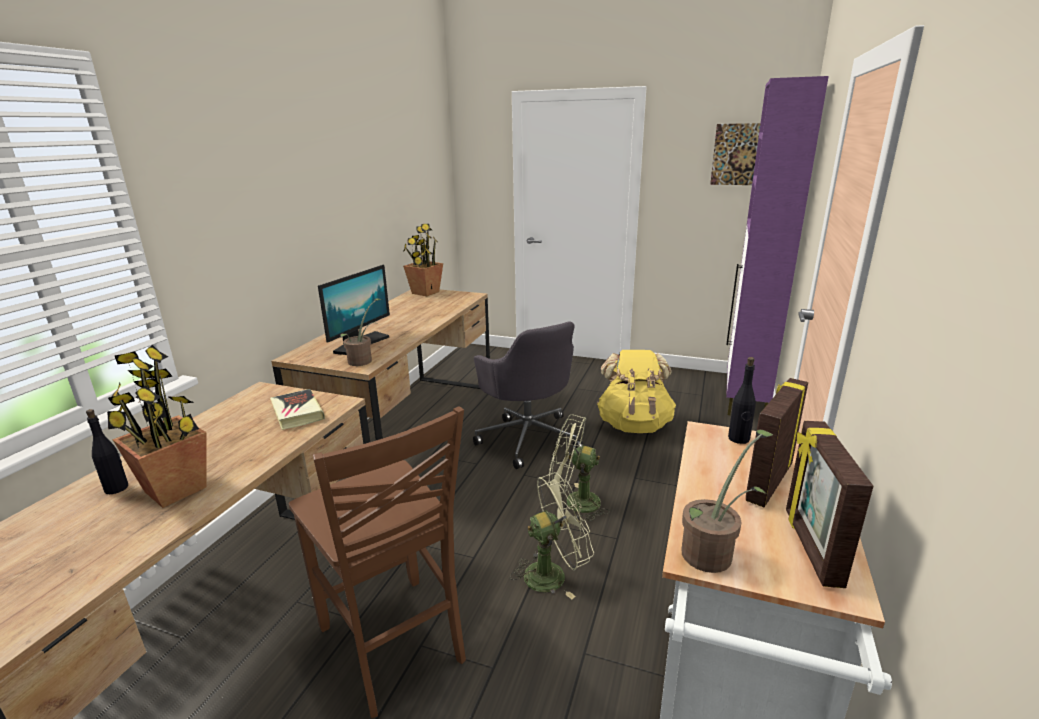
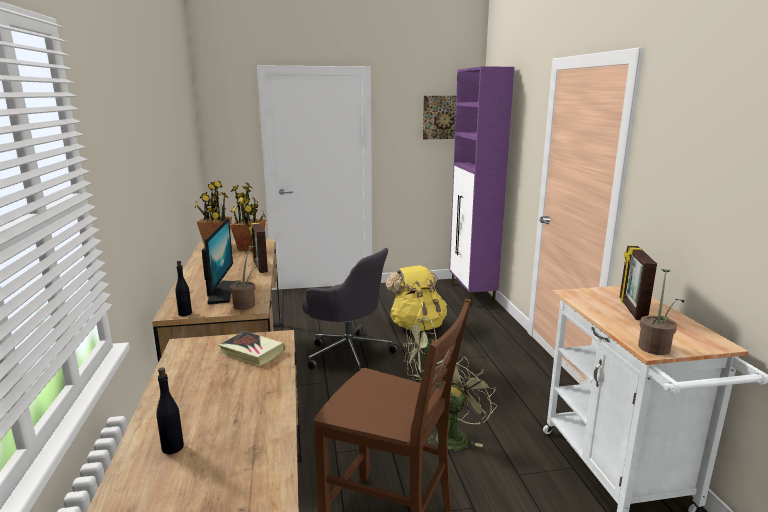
camera: 30 degrees left, 5 degrees down
(176, 490) = (237, 430): potted plant -> potted plant (250, 248)
(739, 439) = (590, 293): black bottle -> black bottle (185, 313)
(810, 547) = (687, 331): picture frame -> picture frame (259, 267)

